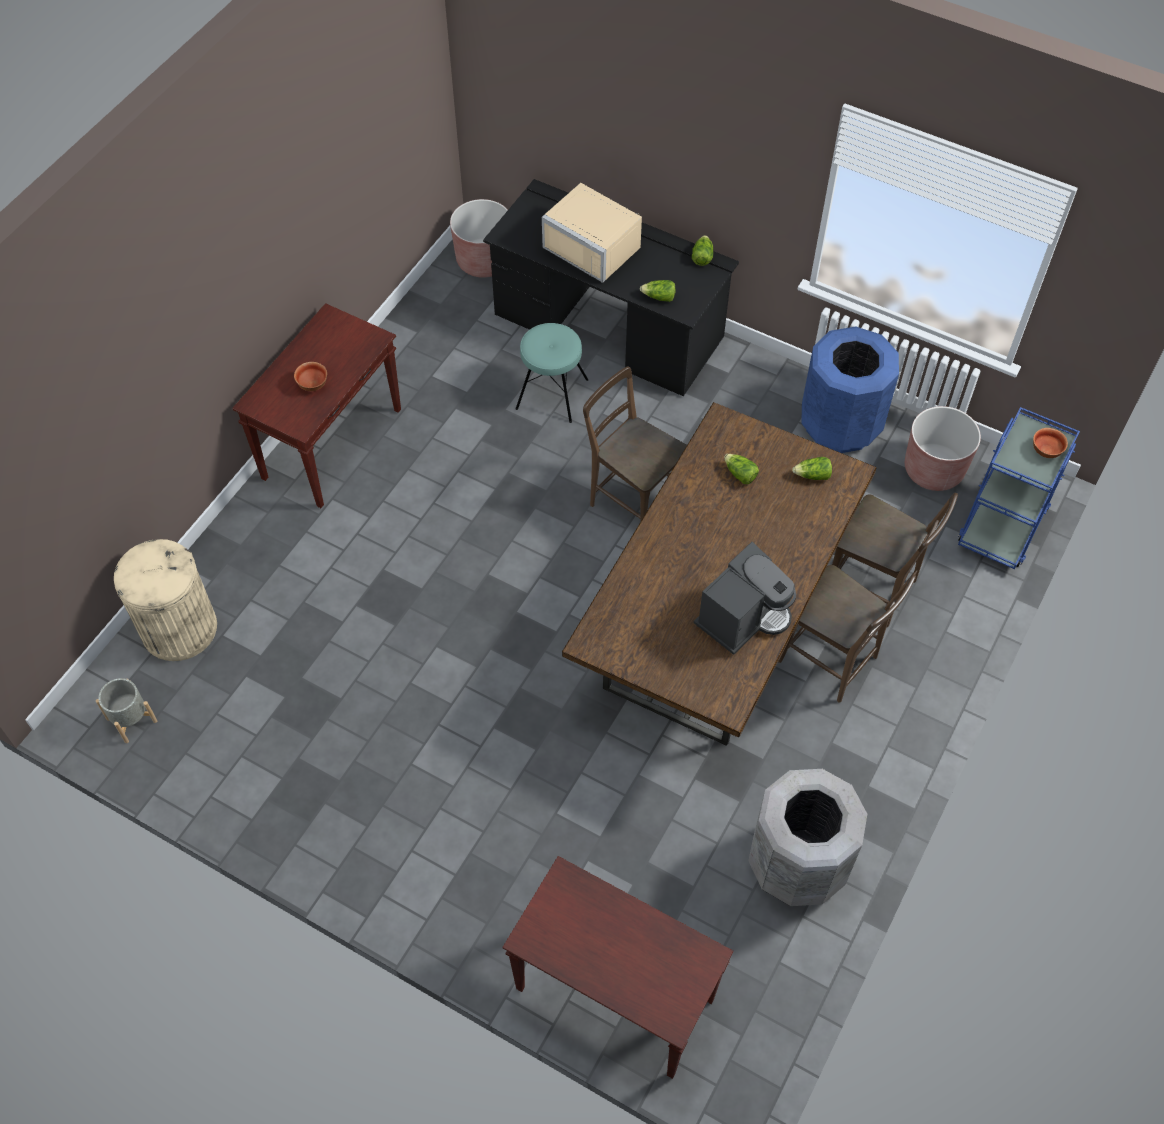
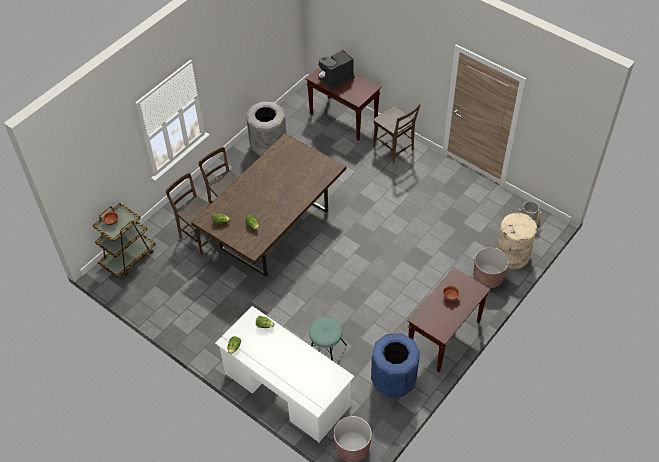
camera: 170 degrees left, 5 degrees down
(596, 246) = (291, 362): beige microwave -> none
(609, 326) = (286, 390): black desk -> white desk
(632, 501) = (297, 288): brown chair -> brown chair (394, 149)
(743, 617) = (270, 169): coffee machine -> coffee machine (335, 79)
(840, 425) = (182, 315): blue trash can -> blue trash can (393, 380)
(933, 469) = (147, 286): brown planter -> brown planter (488, 277)
(1003, 524) = (128, 257): blue cart -> brown cart

